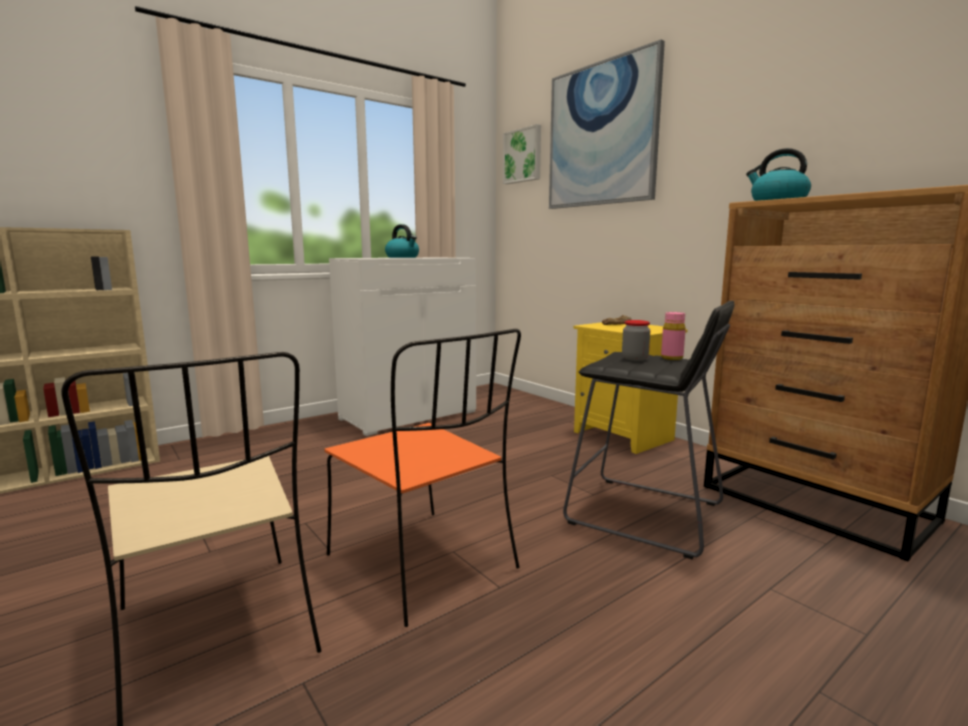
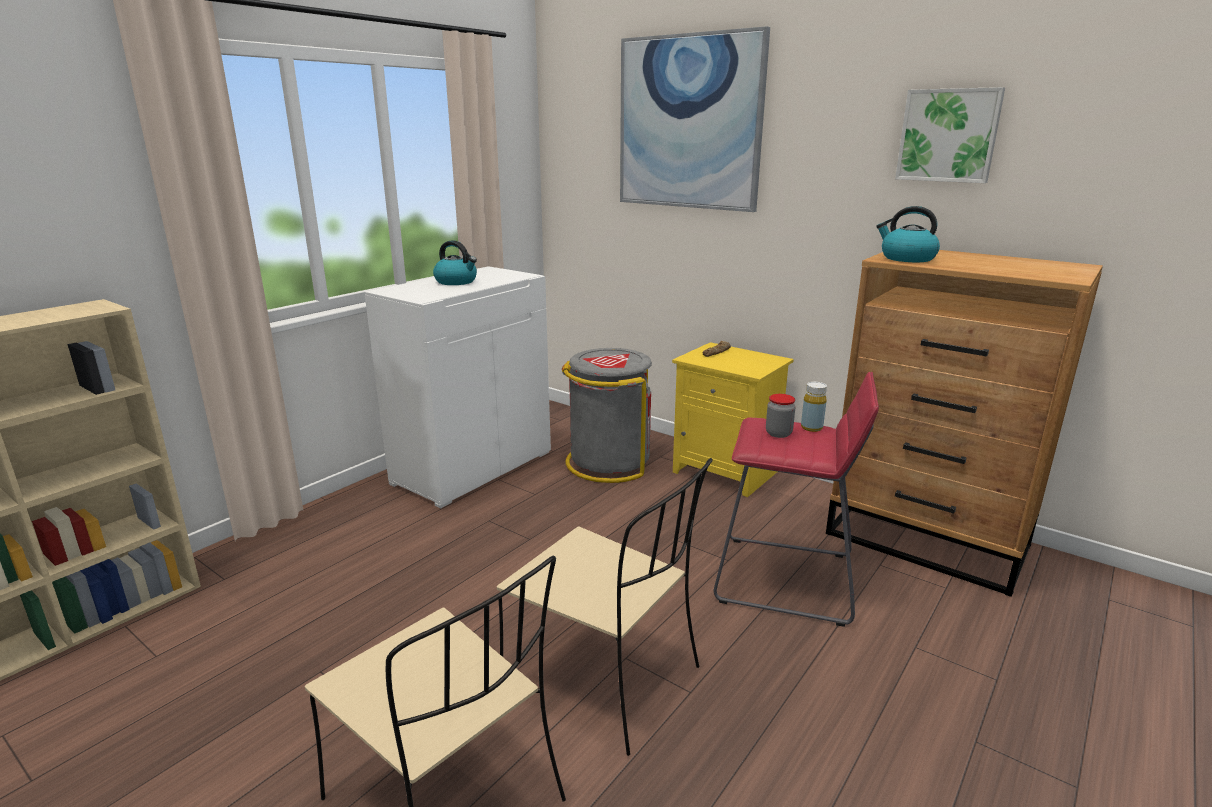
camera: 15 degrees left, 10 degrees up
(424, 564) = (606, 679): orange chair -> beige chair
(521, 421) = (608, 462): none -> grey trash can
(523, 156) = (580, 128): picture -> picture (948, 135)
(645, 514) = (785, 579): black stool -> red stool
(672, 358) = (811, 428): pink bottle -> yellow bottle

